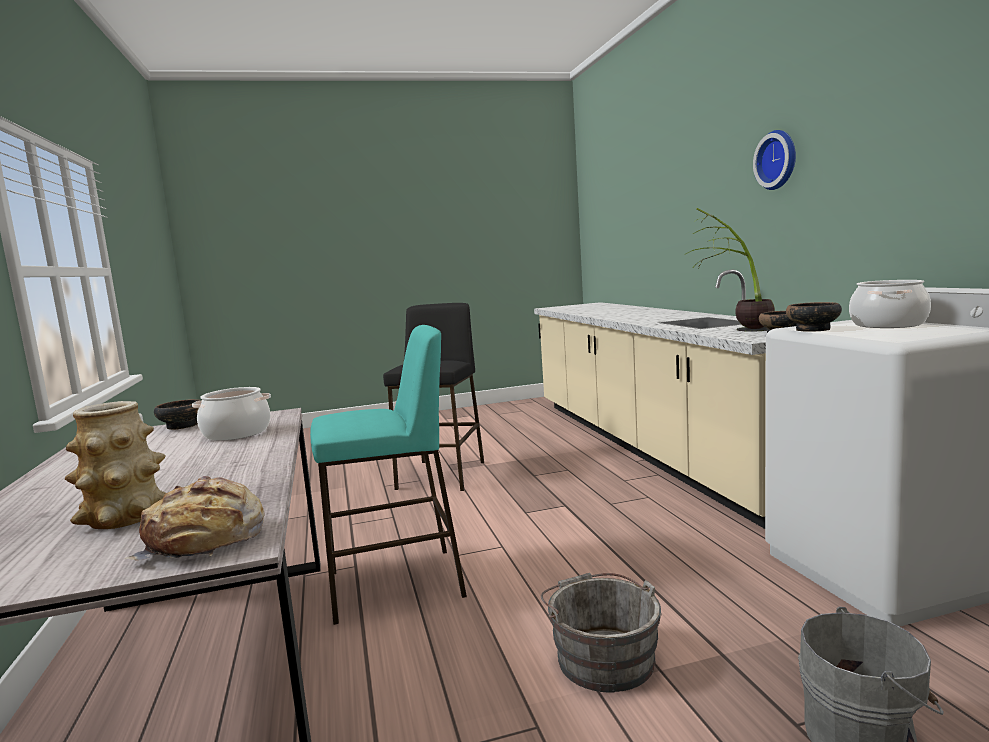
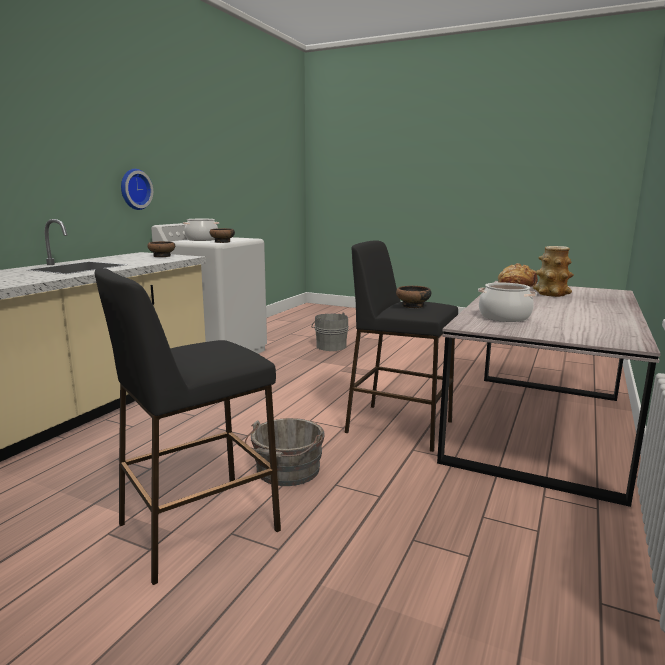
camera: 140 degrees left, 5 degrees up
(181, 426) = (554, 335): bowl -> bowl (413, 306)
(397, 584) = (398, 426): turquoise stool -> black stool
(602, 657) = (356, 373): grey bucket -> grey bucket (286, 471)
(736, 331) = (146, 260): potted plant -> none
(778, 160) = (49, 125): wall clock -> wall clock (134, 189)

